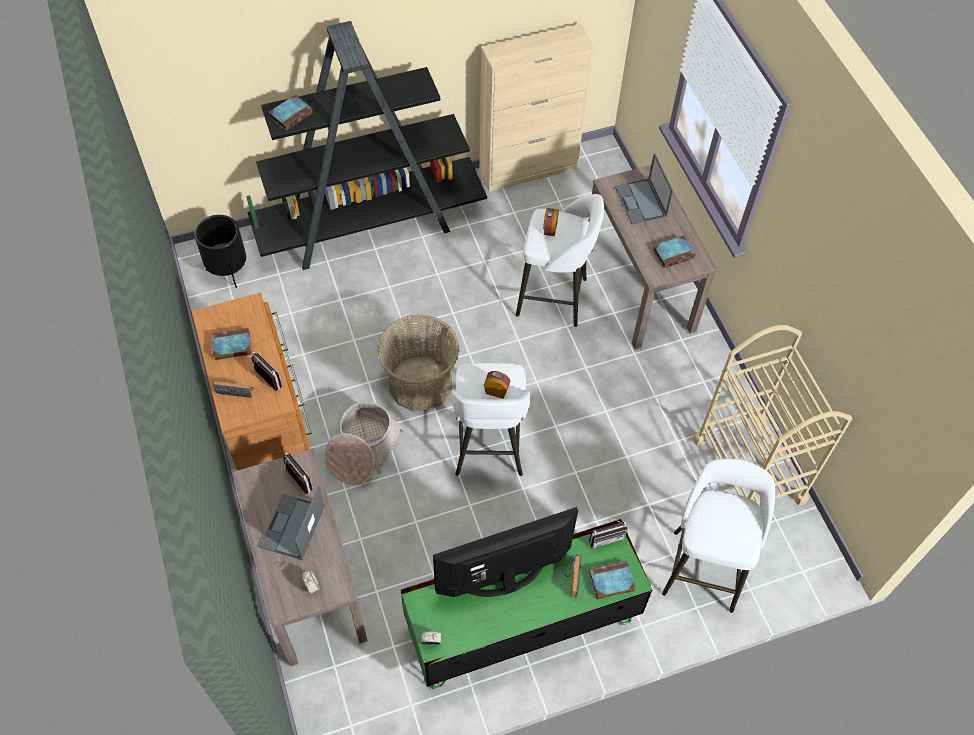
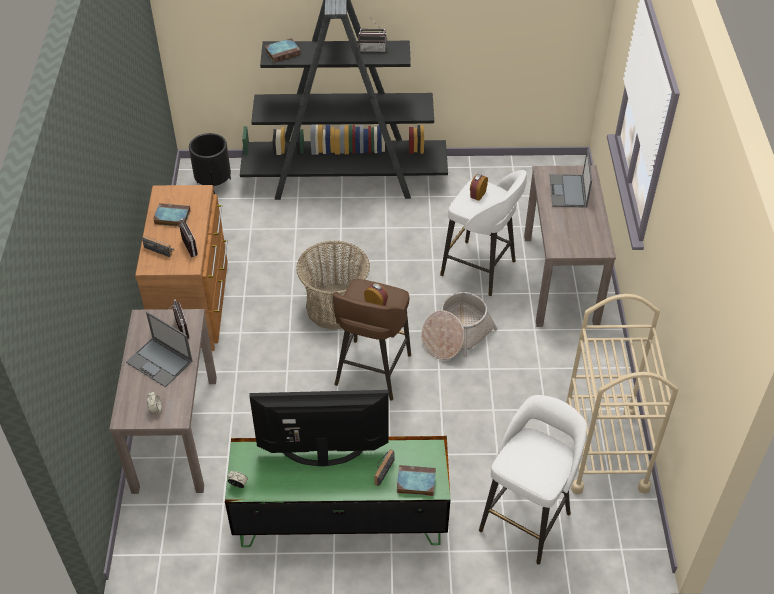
camera: 20 degrees right, 10 degrees down
(292, 528) = (160, 362): laptop -> laptop turned 90 degrees counterclockwise
(362, 449) = (264, 345): basket -> basket (456, 335)
(488, 448) = (372, 371): white stool -> brown stool
(529, 169) = (500, 166): beige cabinet -> none
(605, 536) = (426, 445): radio -> radio (373, 48)
(673, 253) = (580, 237): book -> none

